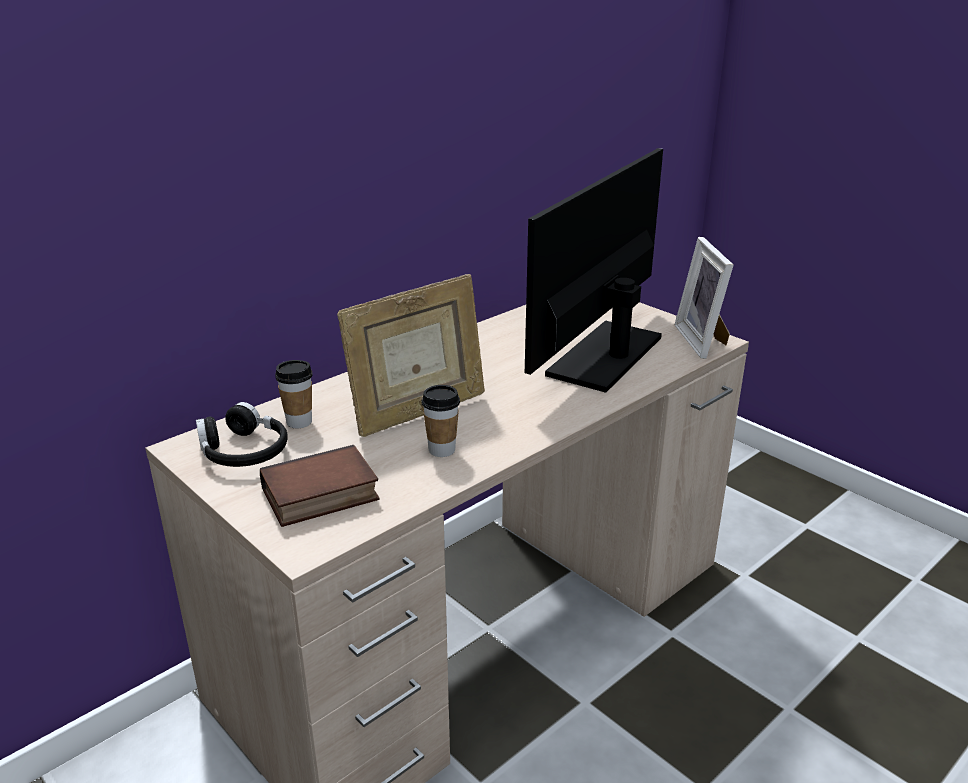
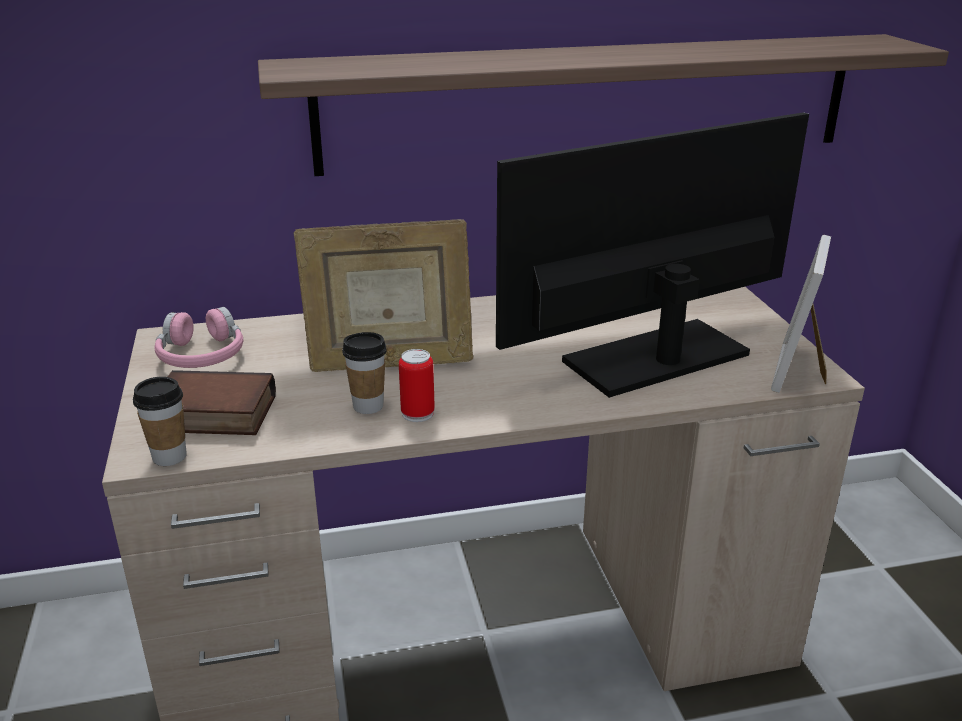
camera: 30 degrees right, 0 degrees up
(243, 451) = (201, 355): black headphones -> pink headphones
(299, 422) = (277, 342): cup -> cup (169, 457)
(486, 444) = (417, 413): none -> can
(487, 161) = (590, 103): none -> shelf

